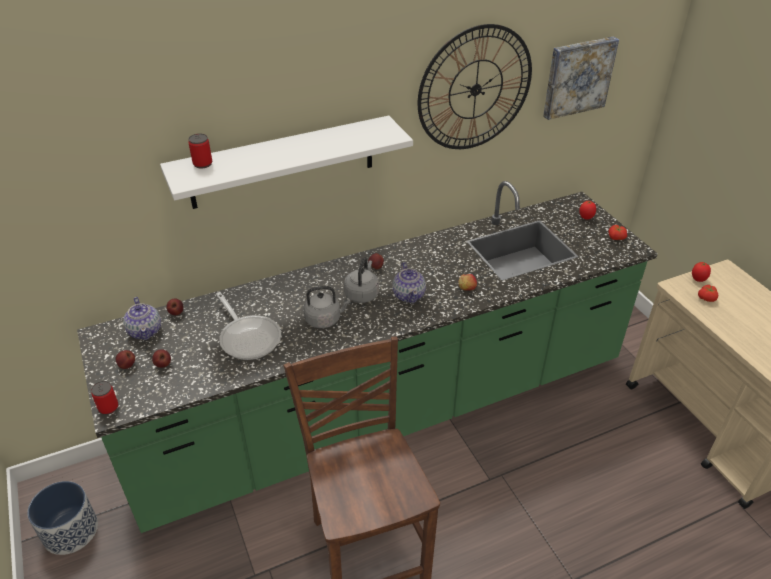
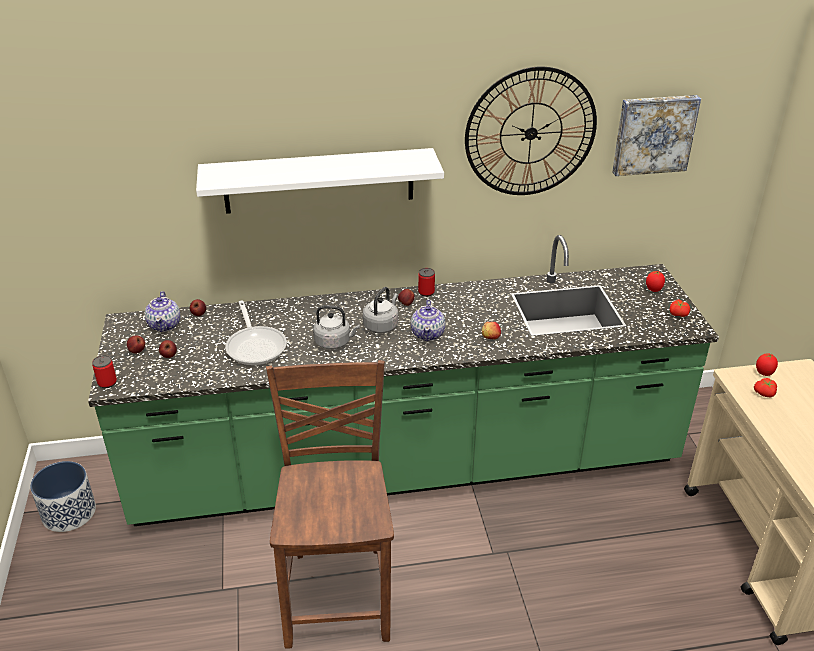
camera: 15 degrees right, 5 degrees down
(202, 164) = (235, 169): can -> can (426, 292)

